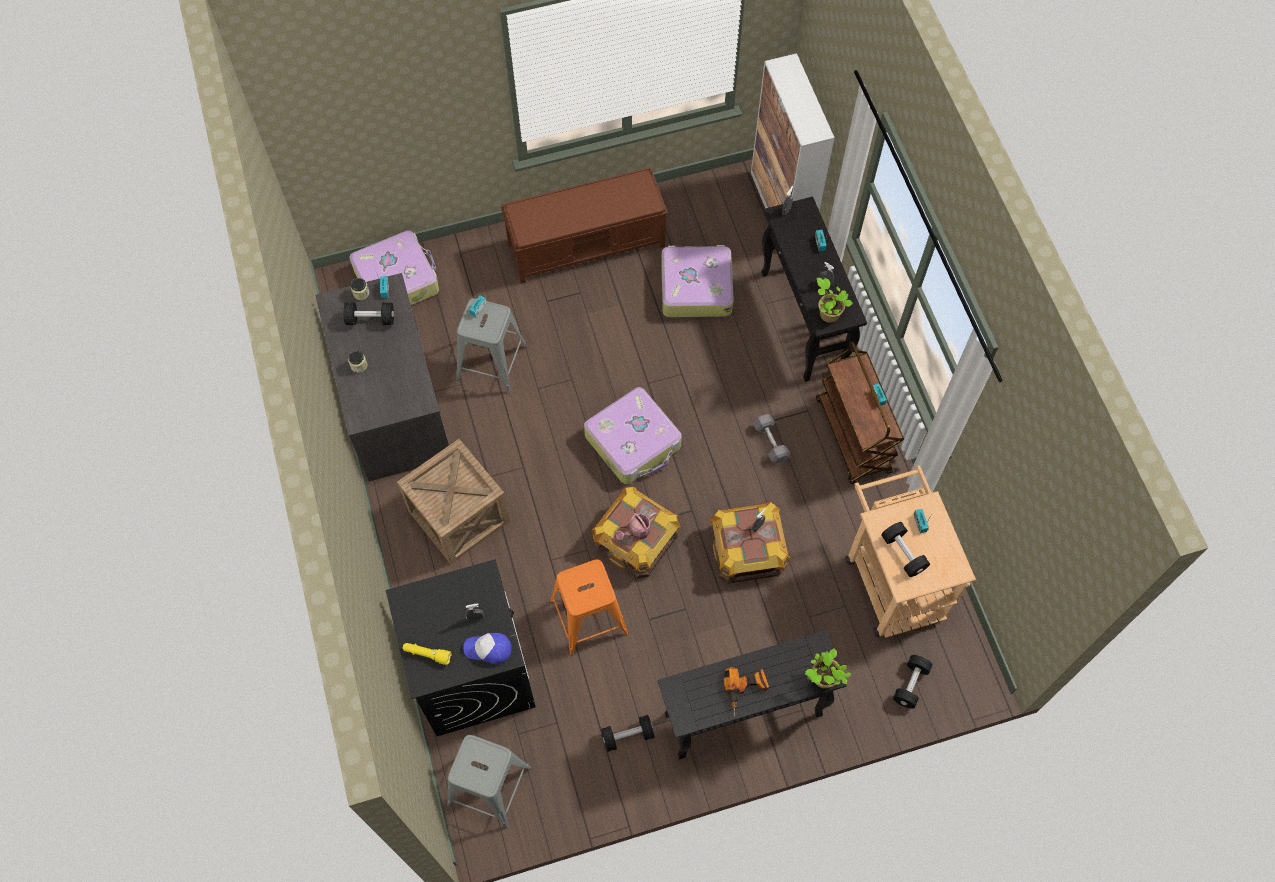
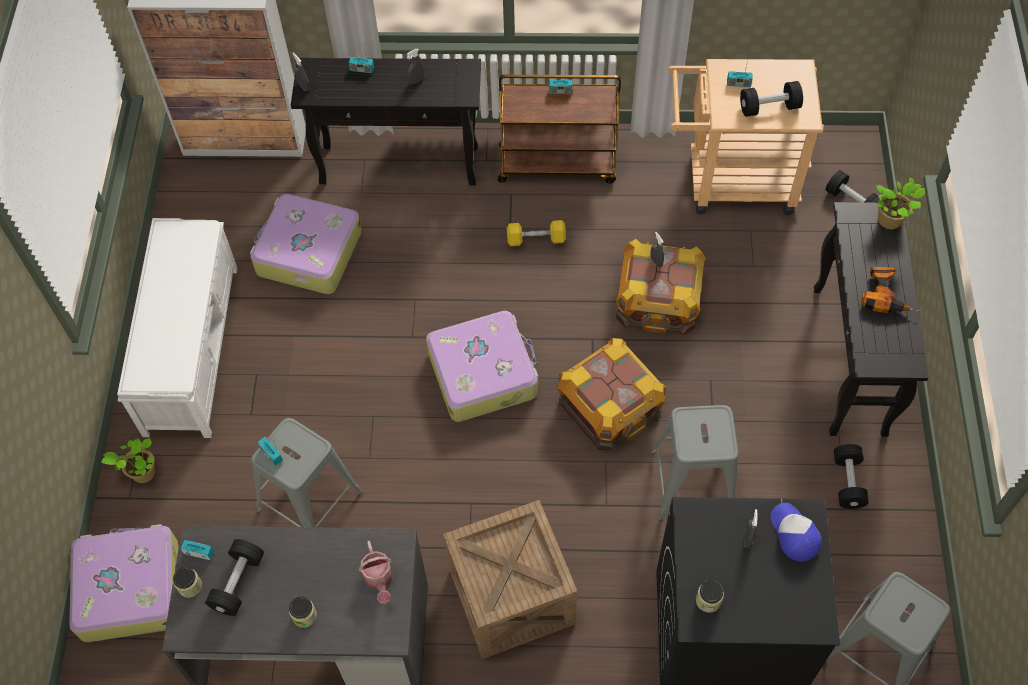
camera: 70 degrees left, 5 degrees down
(420, 602) = (708, 600): none -> jar
(427, 654) = (783, 609): yellow flashlight -> none
(488, 649) = (794, 534): cap -> cap turned 135 degrees clockwise
(587, 244) = (191, 348): brown bench -> white bench
(589, 617) = (691, 482): orange stool -> grey stool
(637, 531) = (623, 382): watering can -> watering can (379, 579)
(770, 442) = (536, 239): grey dumbbell -> yellow dumbbell
(827, 313) = (455, 88): potted plant -> potted plant (142, 474)

